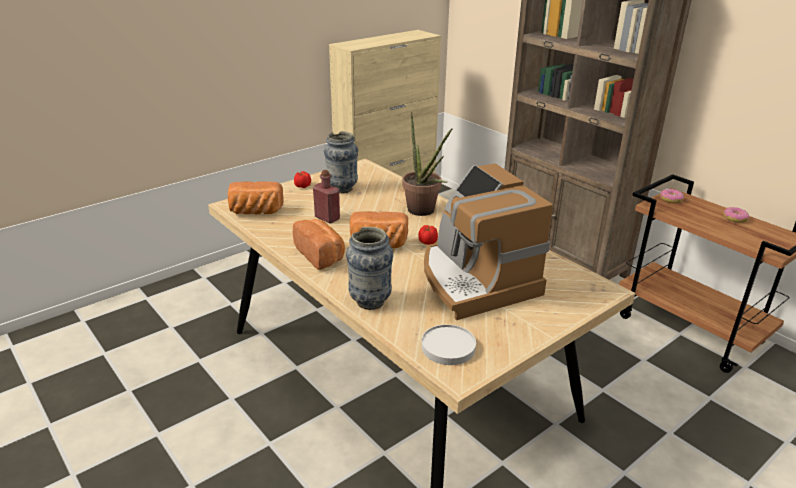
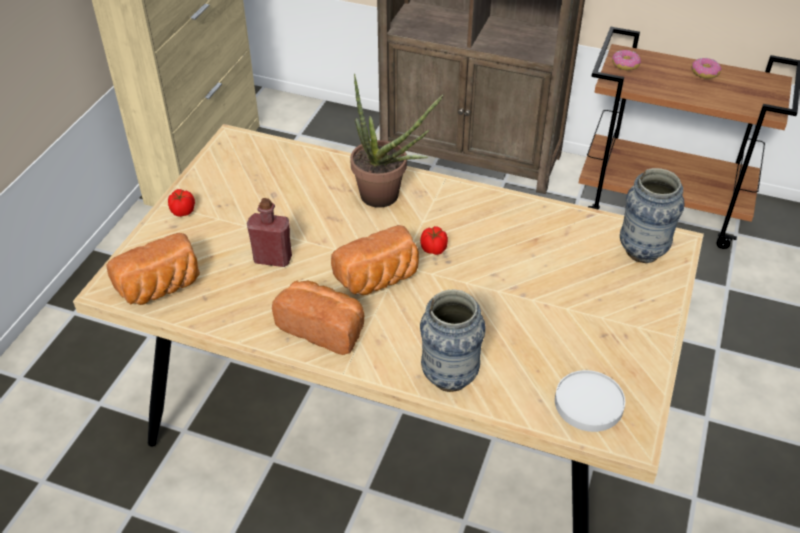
camera: 30 degrees left, 15 degrees up
(342, 189) = (244, 196): vase -> vase (642, 251)
(475, 280) = (536, 288): coffee machine -> none

